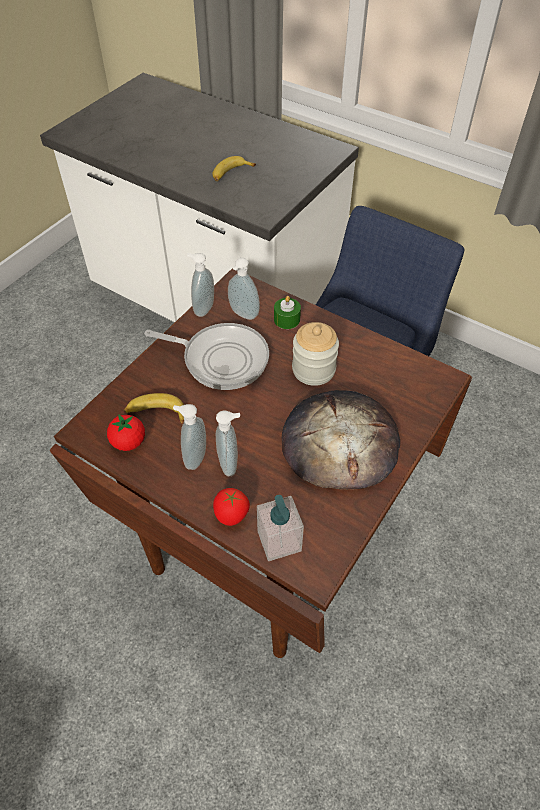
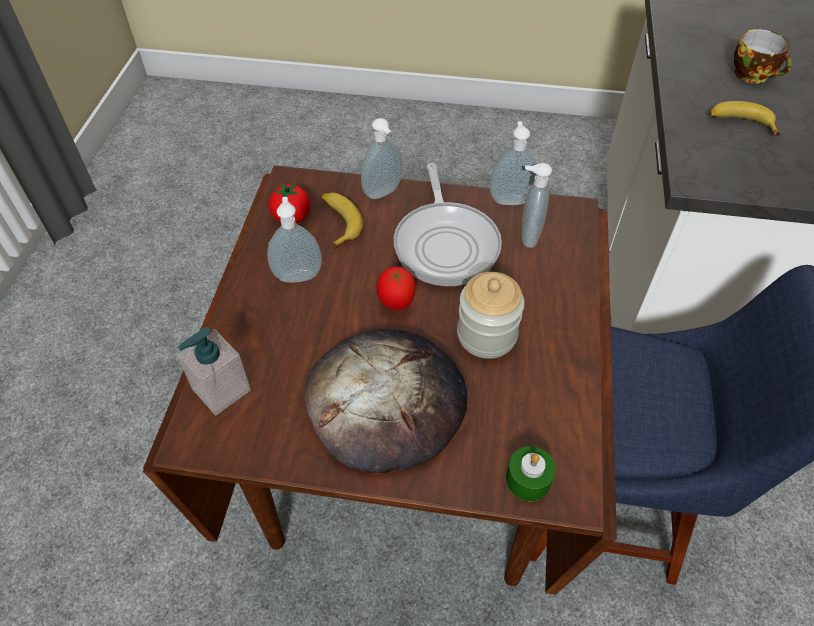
camera: 65 degrees right, 0 degrees up
(193, 147) = (754, 75): none -> cup
(230, 463) = (304, 308): soap dispenser -> soap dispenser (384, 193)
(231, 517) = (236, 335): tomato -> tomato (396, 303)
(287, 319) = (551, 279): green candle -> green candle (528, 480)

